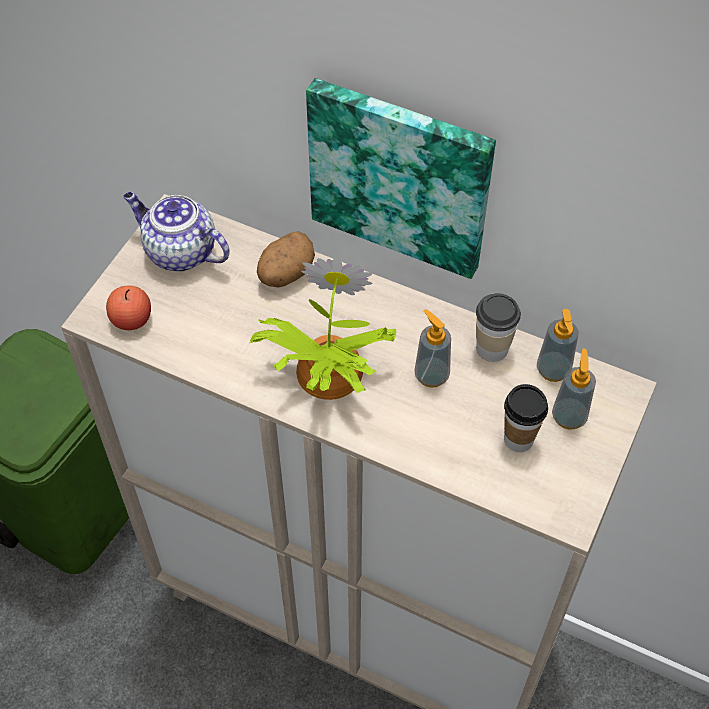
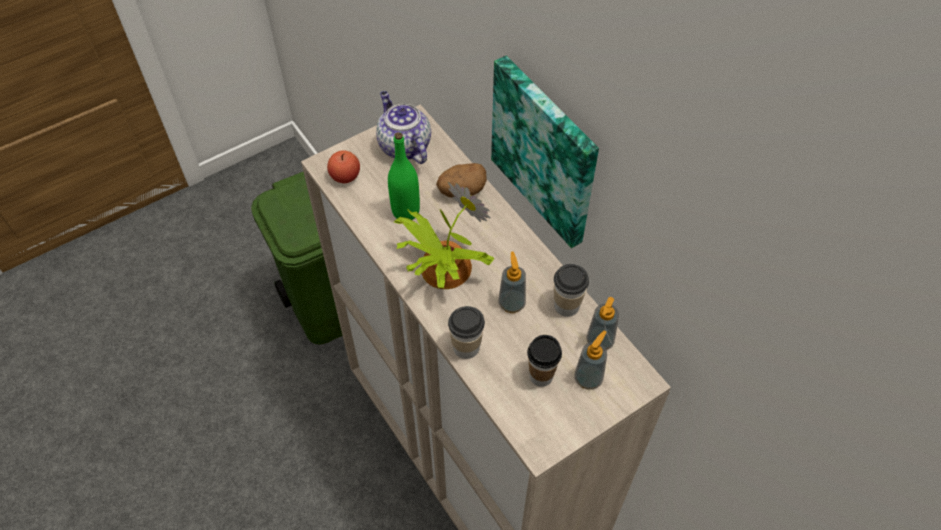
camera: 30 degrees right, 0 degrees up
(236, 328) = (406, 211): none -> green bottle
(415, 449) = (466, 347): none -> cup

